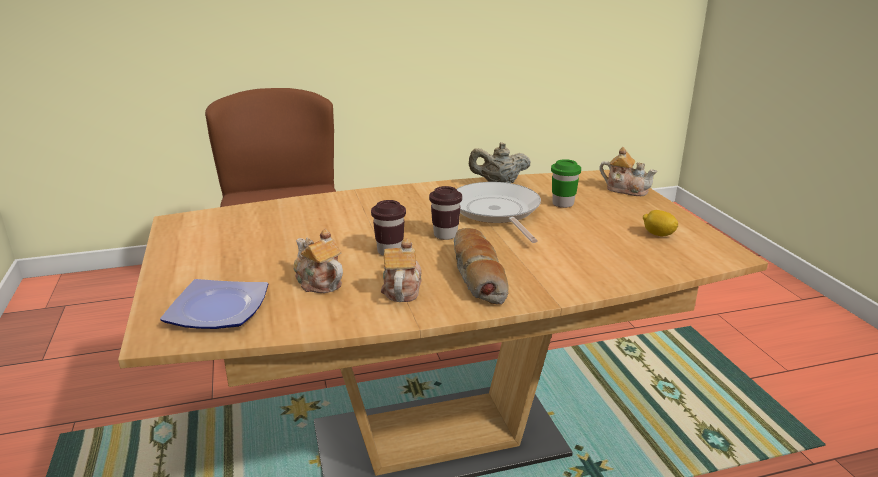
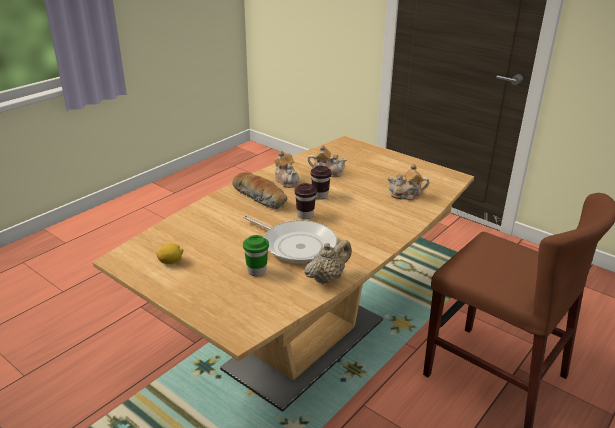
camera: 145 degrees right, 5 degrees up
(219, 310) = (344, 153): plate -> none
(626, 189) = (215, 313): teapot -> teapot (406, 195)

